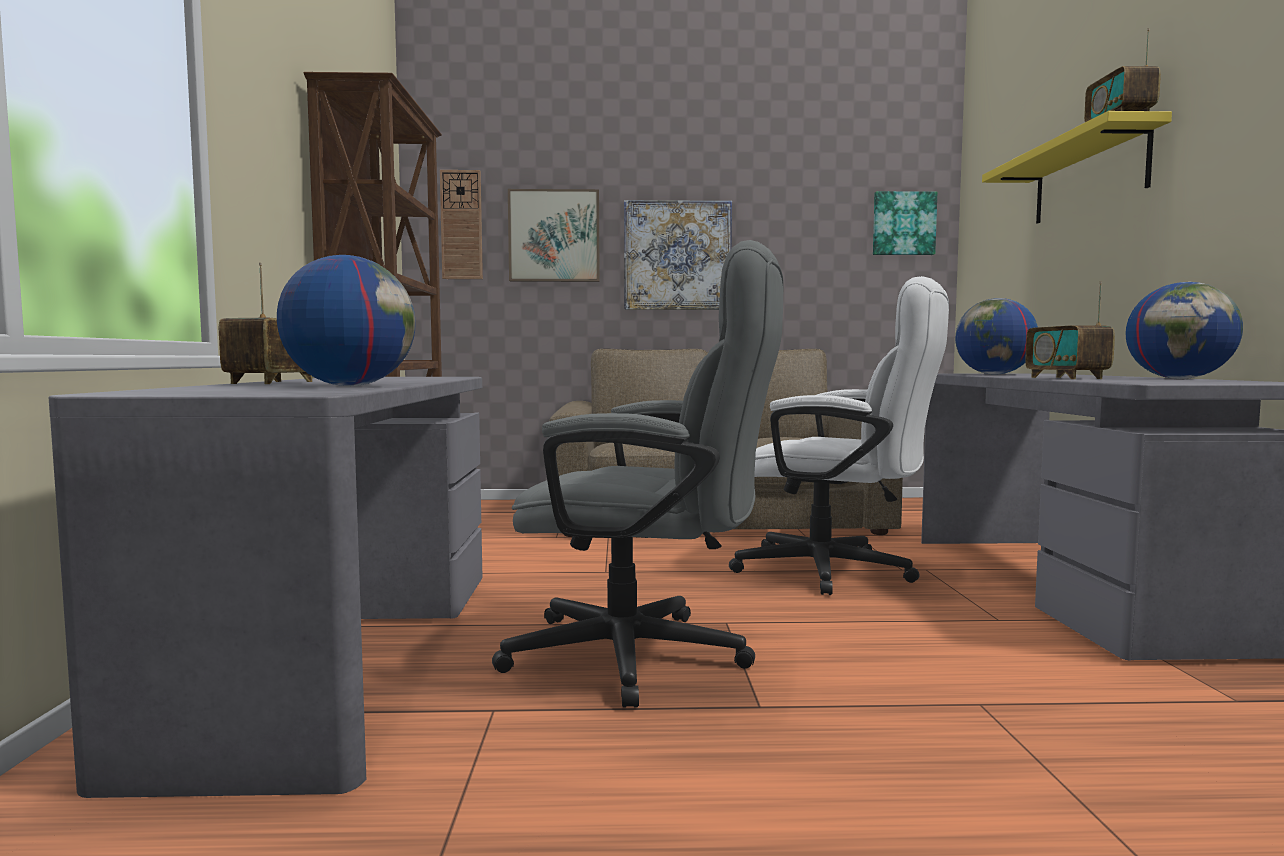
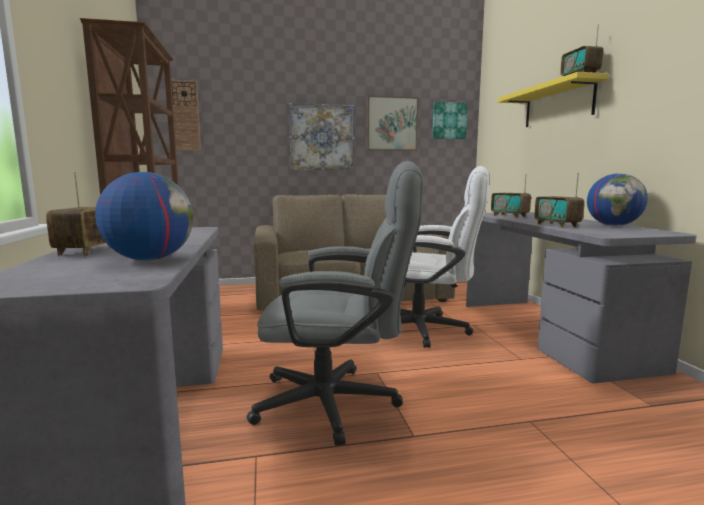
camera: 10 degrees left, 5 degrees up
(554, 236) = (246, 124): picture -> picture (391, 124)
(994, 374) = (509, 216): globe -> radio

